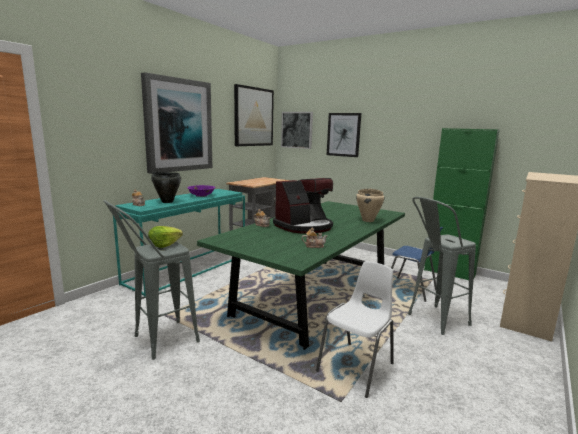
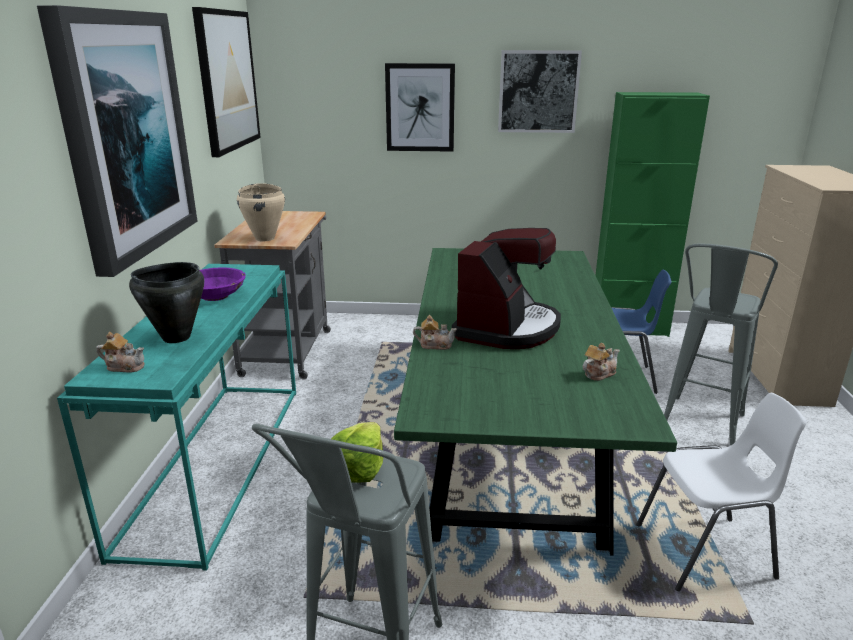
camera: 30 degrees left, 10 degrees up
(297, 130) = (310, 100): picture -> picture (538, 92)
(357, 367) = (706, 552): white chair -> white chair turned 75 degrees clockwise
(368, 220) = (568, 284): beige cooking pot -> beige cooking pot (265, 238)

